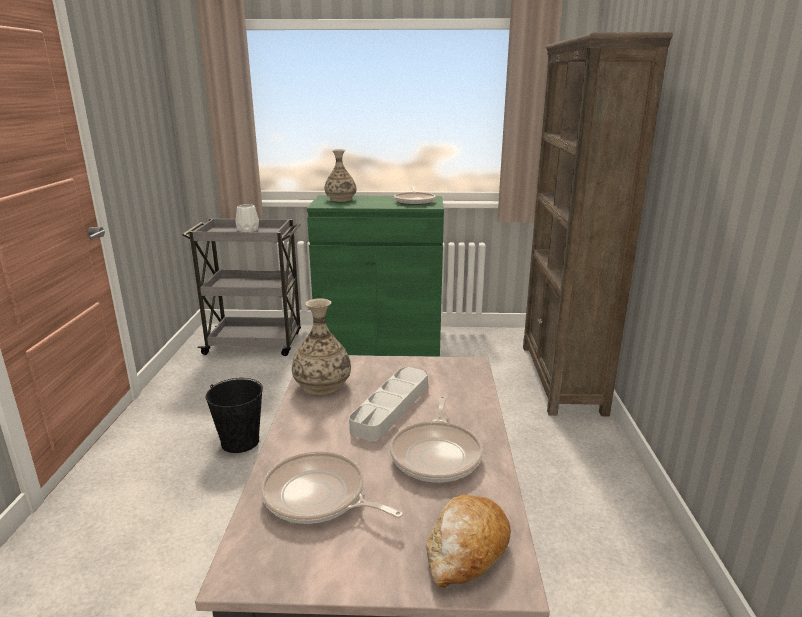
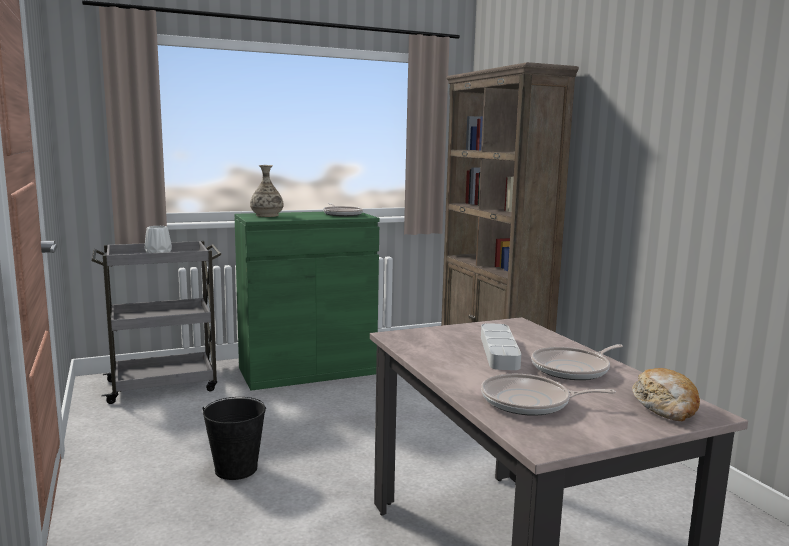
camera: 25 degrees left, 10 degrees down
(322, 384) = (422, 347): vase -> none
(436, 454) = (573, 369): frying pan -> frying pan turned 75 degrees clockwise

